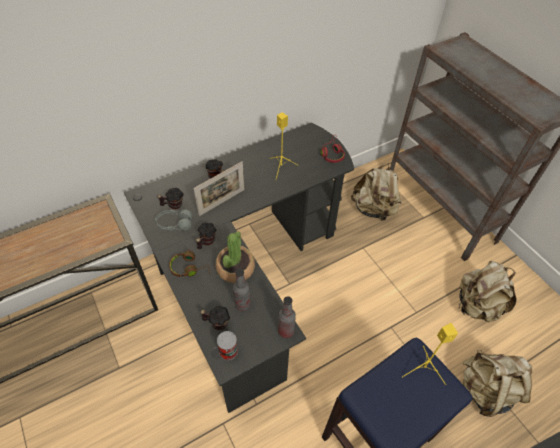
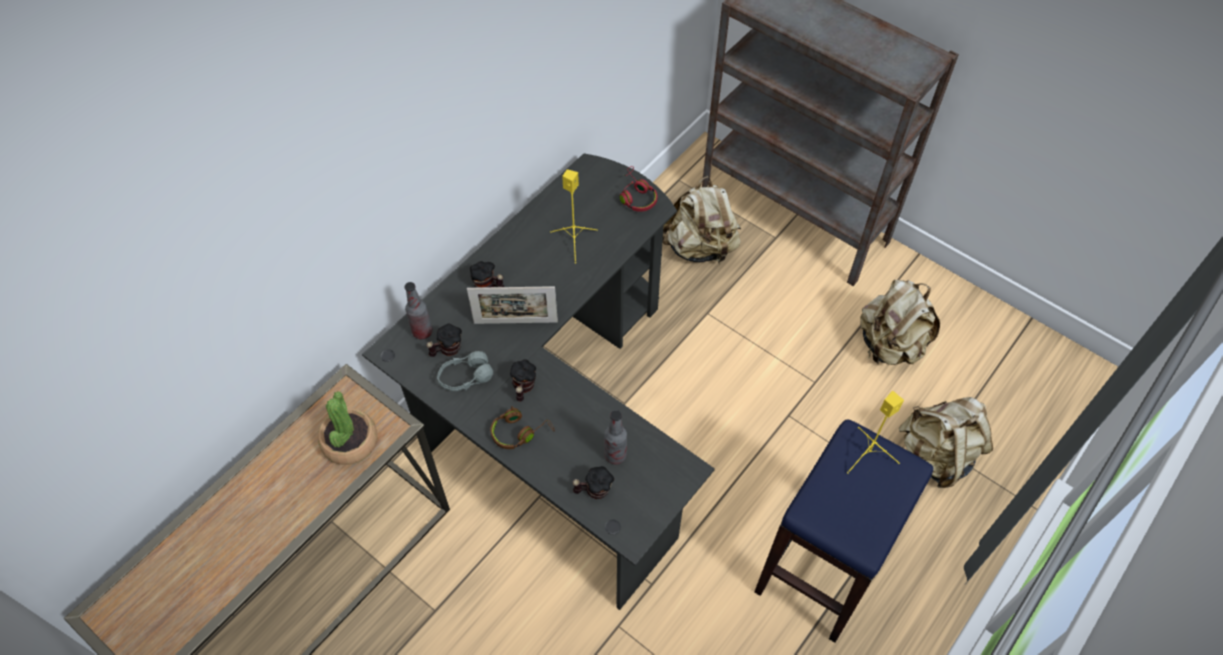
camera: 20 degrees left, 5 degrees up
(222, 202) = (515, 322): picture frame -> picture frame turned 60 degrees clockwise
(228, 351) = (626, 519): can -> none
(235, 268) = (582, 410): potted plant -> potted plant (350, 442)
(286, 331) = (686, 469): bottle -> bottle (422, 332)

